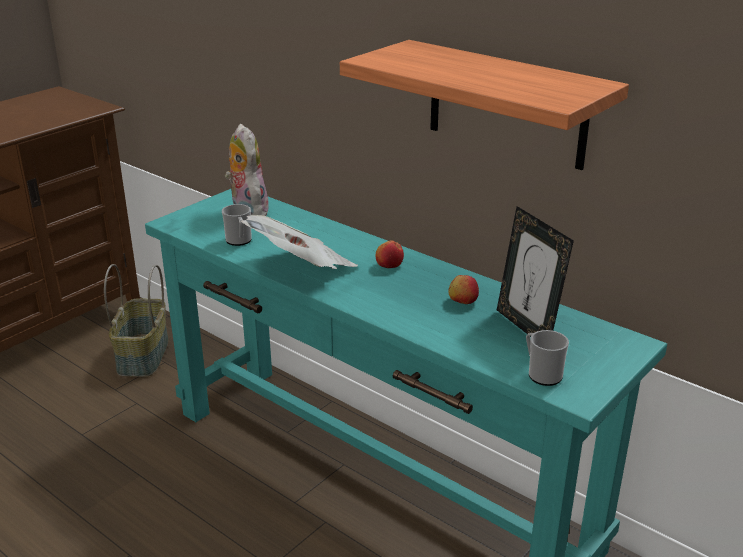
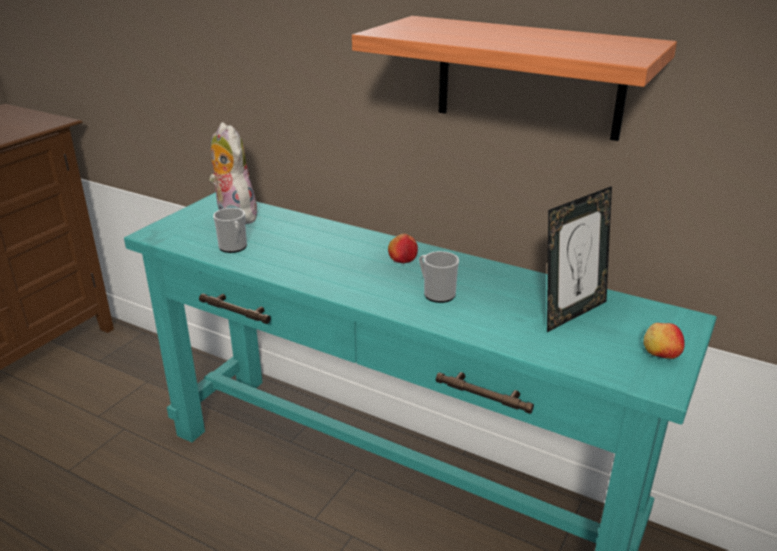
camera: 10 degrees left, 0 degrees up
(144, 356) = (124, 377): basket -> none
(302, 269) = (311, 272): newspaper -> none
(462, 301) = (493, 291): apple -> apple (660, 354)
(527, 327) = (571, 313): picture frame -> picture frame turned 90 degrees counterclockwise
(542, 374) = (610, 363): mug -> mug (436, 293)

